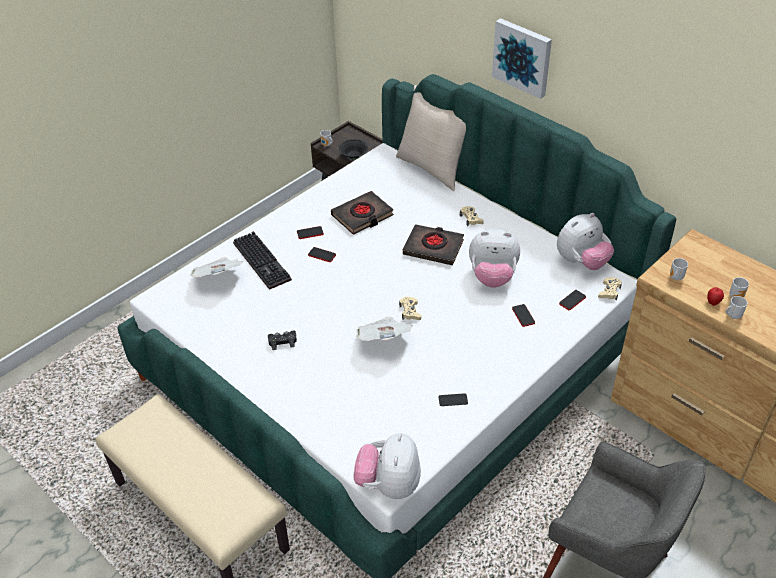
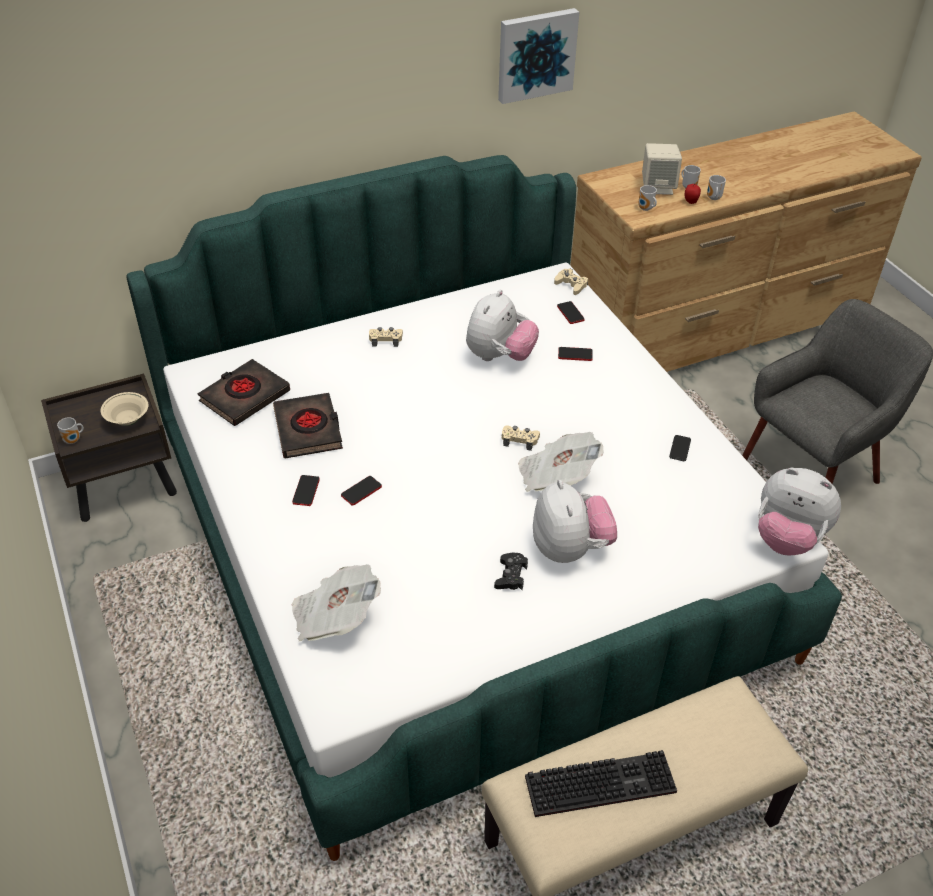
camera: 70 degrees left, 0 degrees up
(264, 261) = (334, 556): keyboard -> keyboard (602, 782)
(354, 156) = (128, 420): black bowl -> beige bowl
(433, 168) = (262, 339): beige pillow -> none
(433, 248) = (417, 386): black book -> black book (244, 397)
(523, 57) = (330, 113): picture -> picture (535, 54)
(581, 262) = (514, 286): plush toy -> plush toy (570, 548)
(717, 278) = (658, 187): none -> beige speaker

